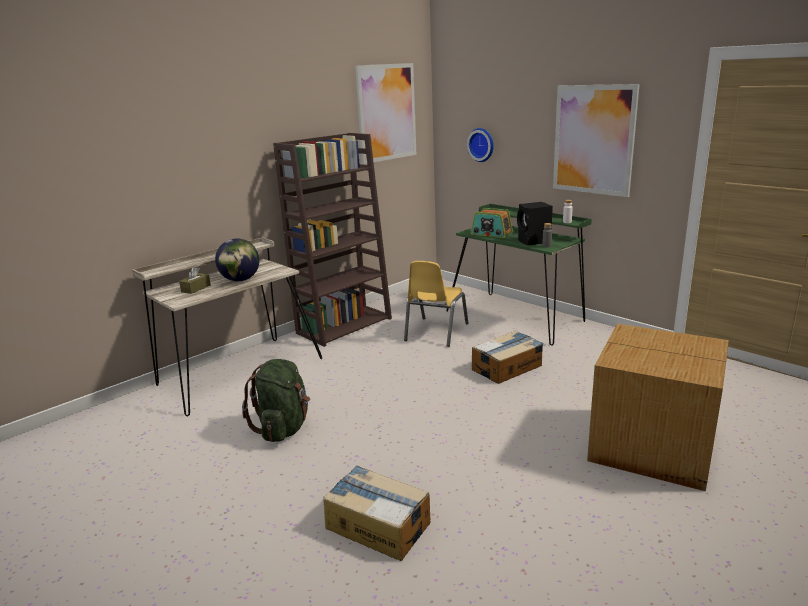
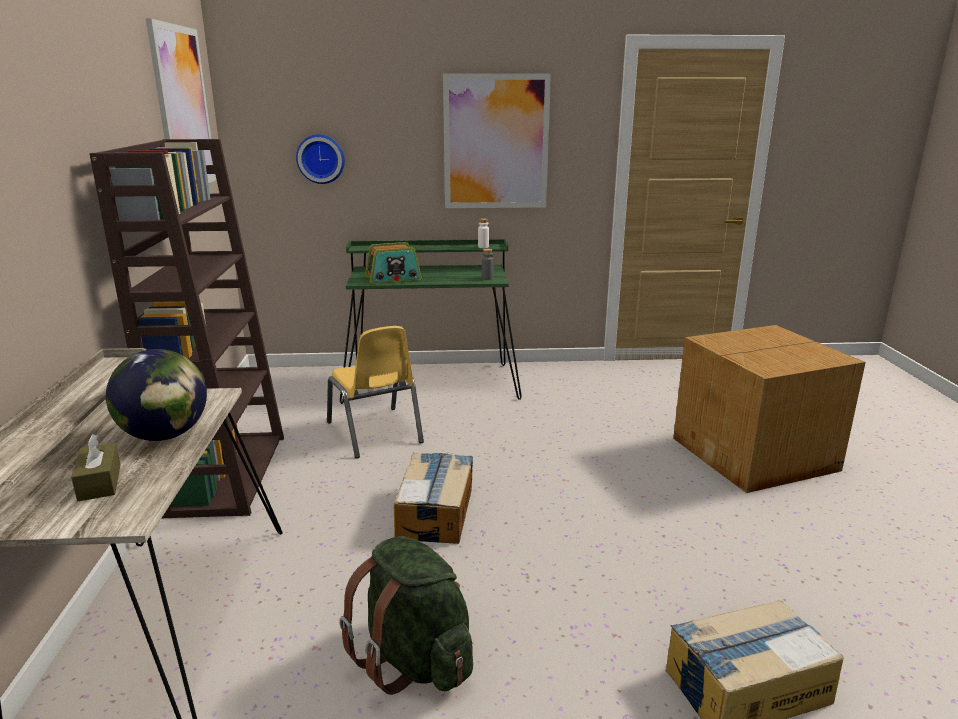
camera: 50 degrees left, 0 degrees up
(507, 367) = (523, 439): cardboard box -> cardboard box (436, 512)
(534, 242) = (463, 277): black speaker -> none

